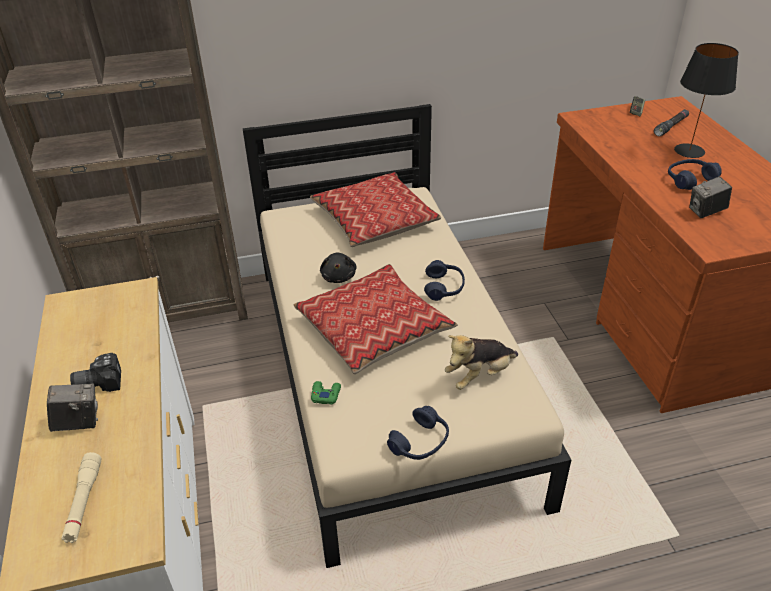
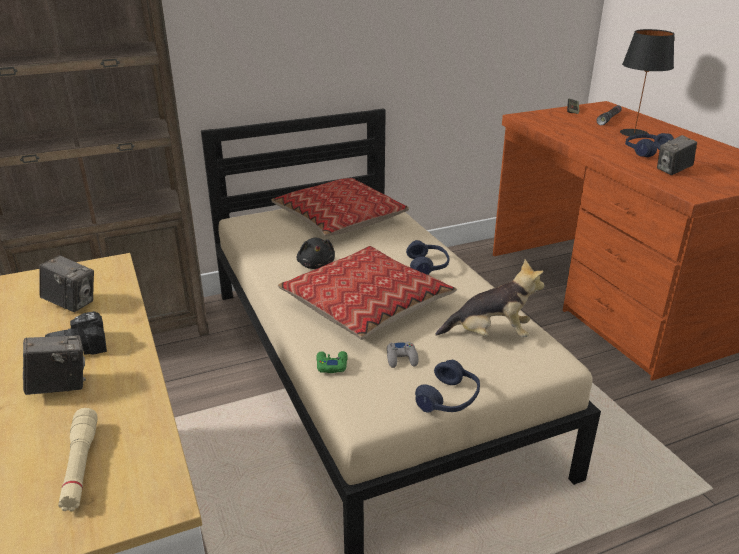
camera: 10 degrees left, 10 degrees down
(99, 333) = (71, 303): none -> camera
(390, 393) = (402, 358): none -> grey game controller
(479, 375) = (490, 335): plush toy -> plush toy turned 135 degrees counterclockwise

